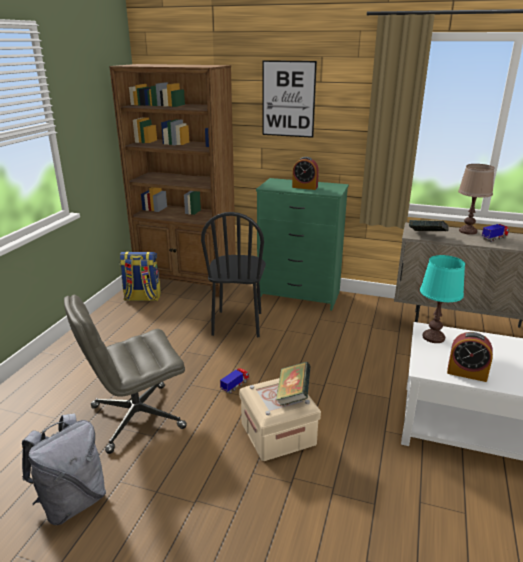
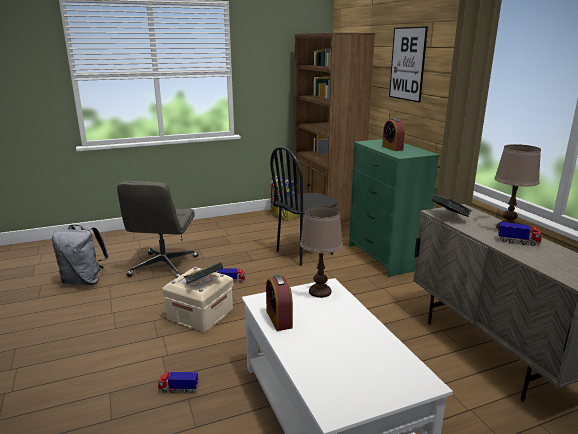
camera: 50 degrees right, 5 degrees down
(136, 418) = (164, 267): grey office chair -> grey office chair turned 105 degrees counterclockwise
(400, 502) = (178, 389): none -> toy truck
(433, 337) = (319, 291): turquoise table lamp -> brown table lamp

